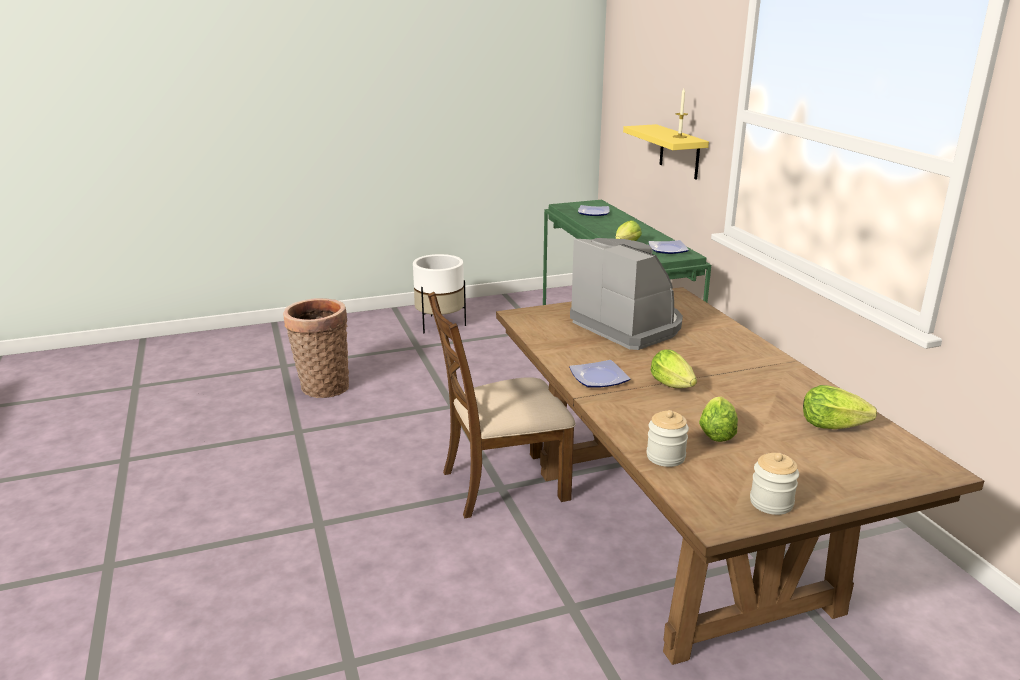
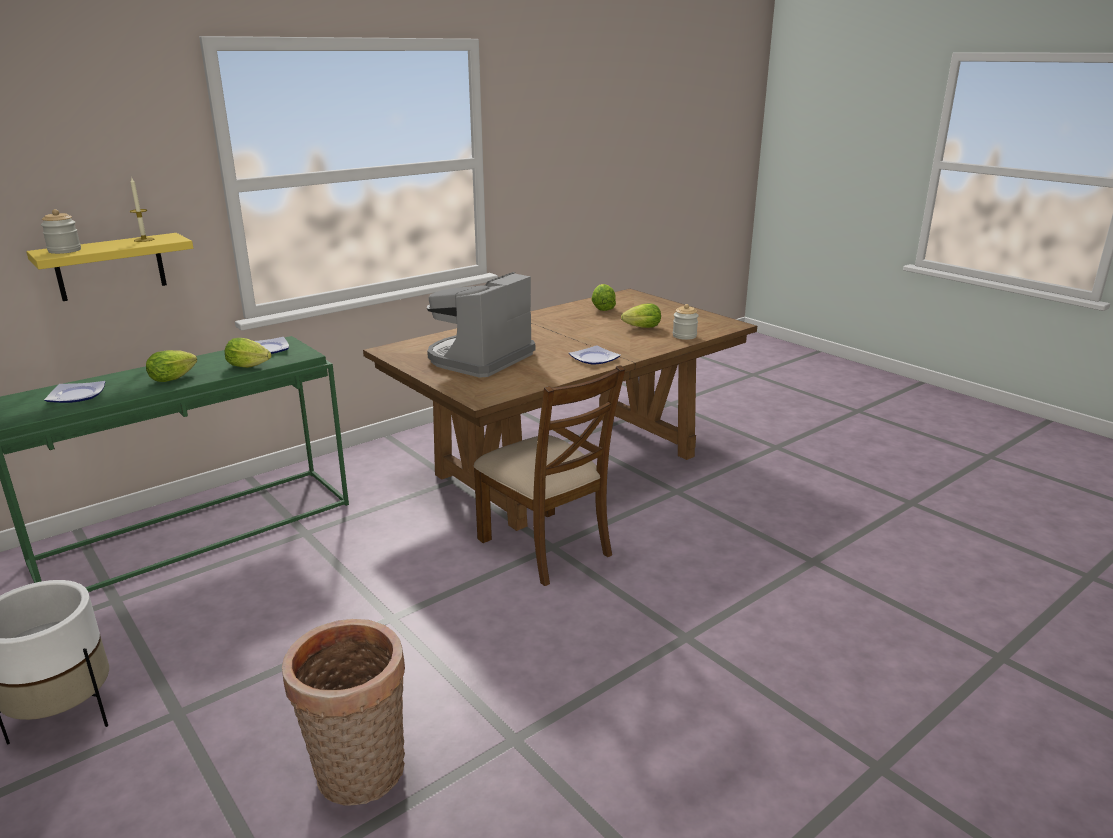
camera: 110 degrees left, 0 degrees up
(674, 386) = (586, 339): lettuce -> lettuce (175, 378)
(771, 503) = (702, 317): jar -> jar (64, 250)

